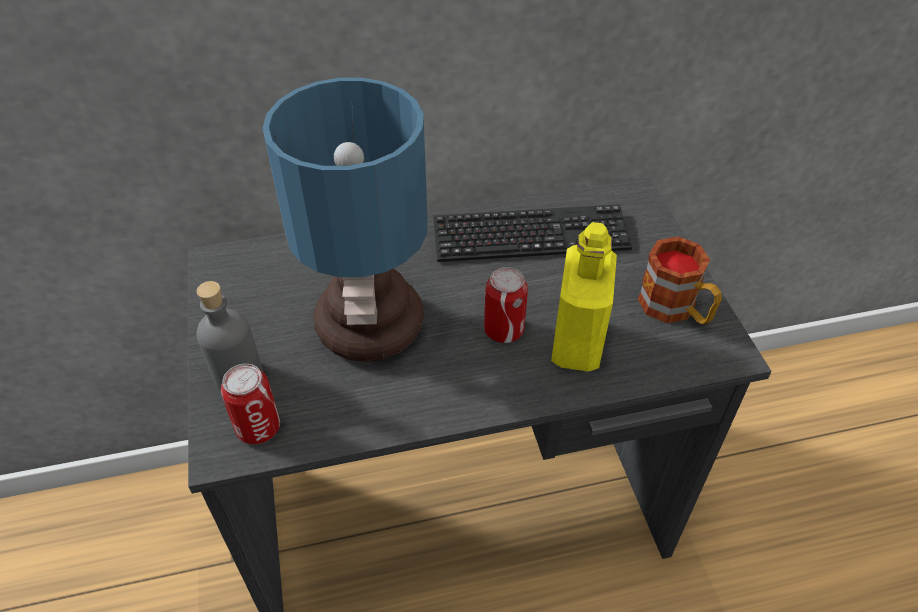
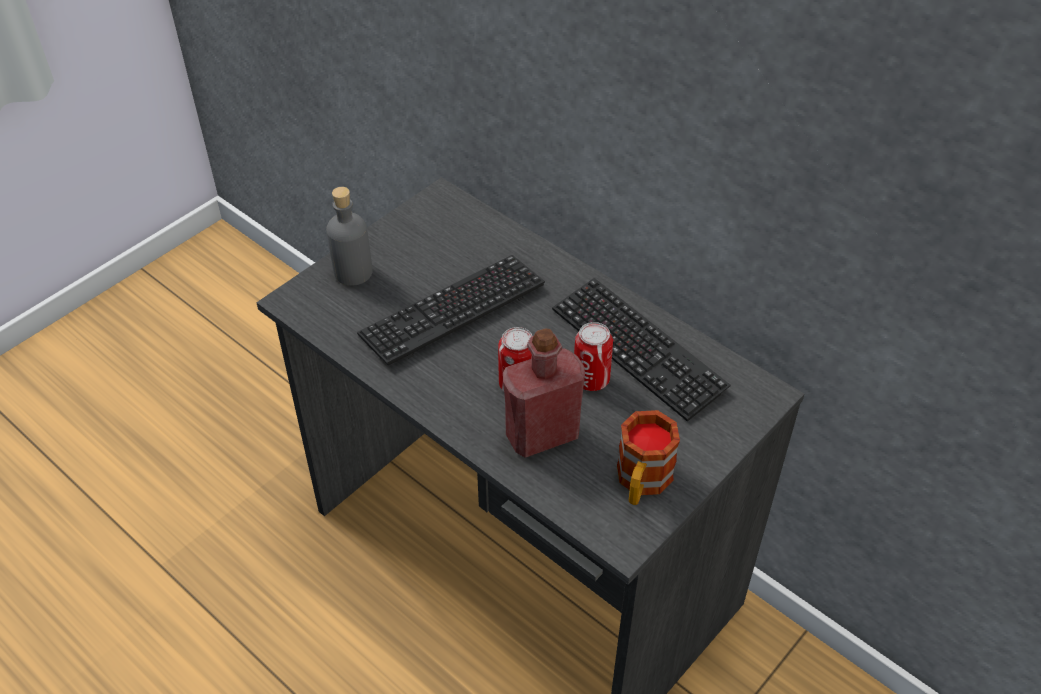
camera: 55 degrees right, 0 degrees up
(258, 428) = (321, 306): can -> can (591, 379)
(372, 328) = (452, 311): table lamp -> keyboard
(577, 344) = (542, 435): yellow bottle -> red bottle

